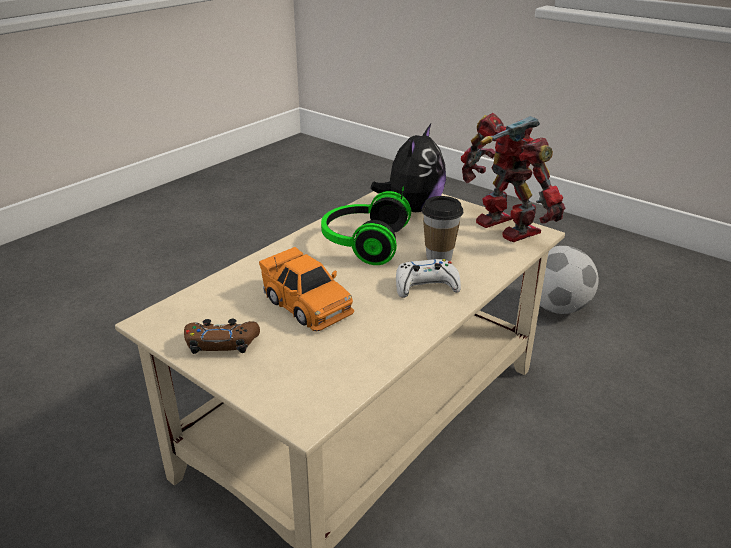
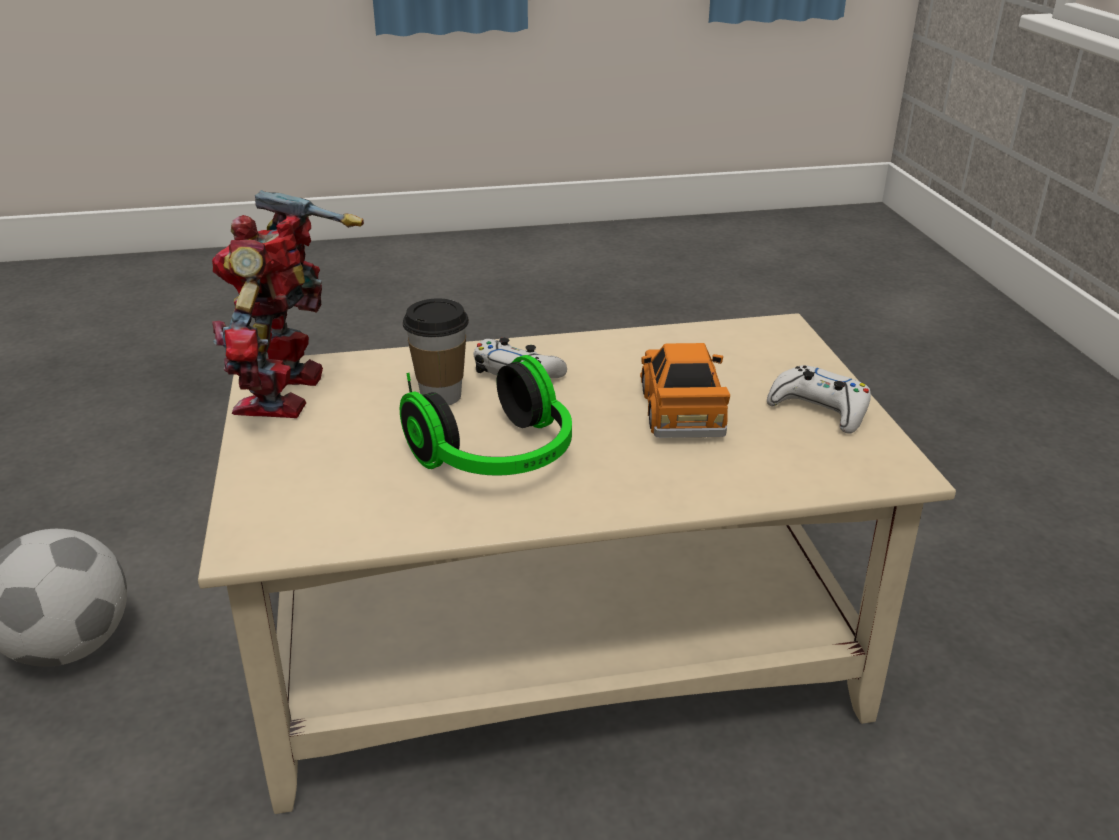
camera: 140 degrees left, 0 degrees up
(222, 343) = (819, 409): brown game controller -> white game controller
(412, 208) = (319, 487): plush toy -> none

